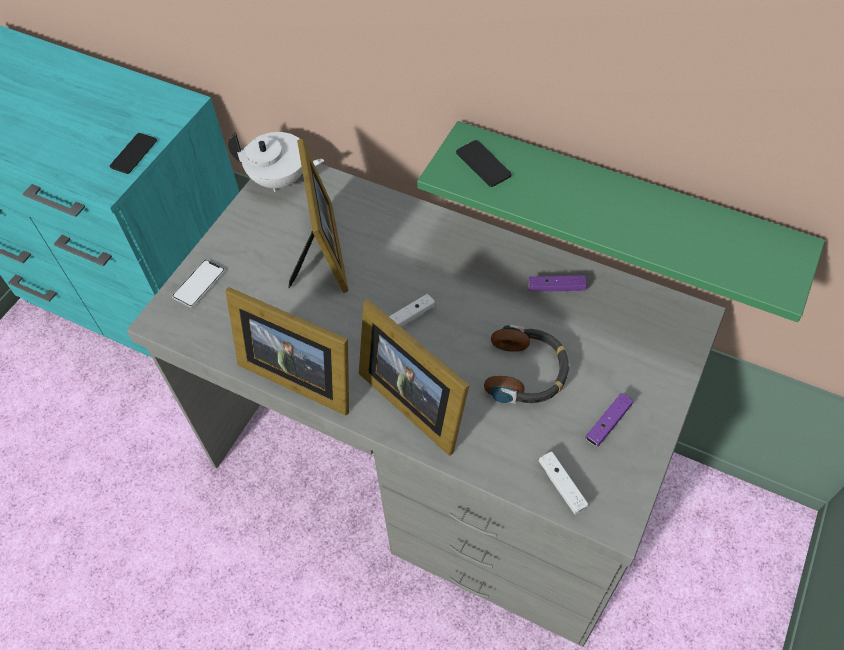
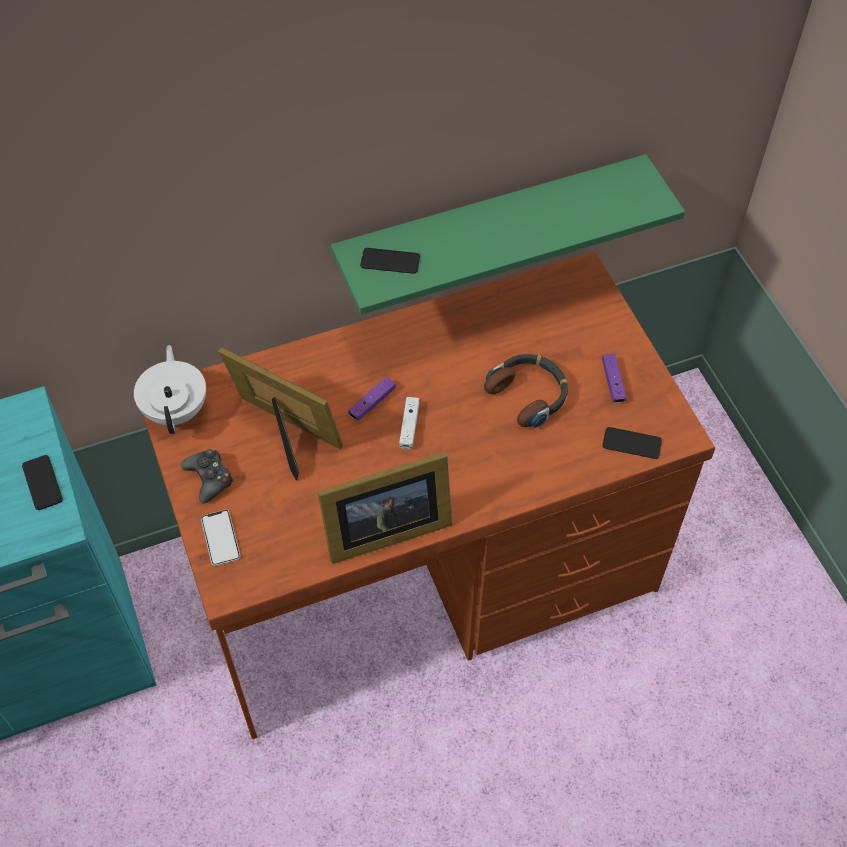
camera: 50 degrees left, 0 degrees up
(242, 240) = (209, 478): none -> black game controller
(280, 180) = (176, 409): white teapot -> white teapot turned 60 degrees counterclockwise
(414, 398) = (480, 474): picture frame -> none
(433, 463) = (423, 569): grey desk -> brown desk
(556, 288) = (480, 323): purple game controller -> purple game controller (372, 403)
(562, 486) = (631, 443): white game controller -> phone

